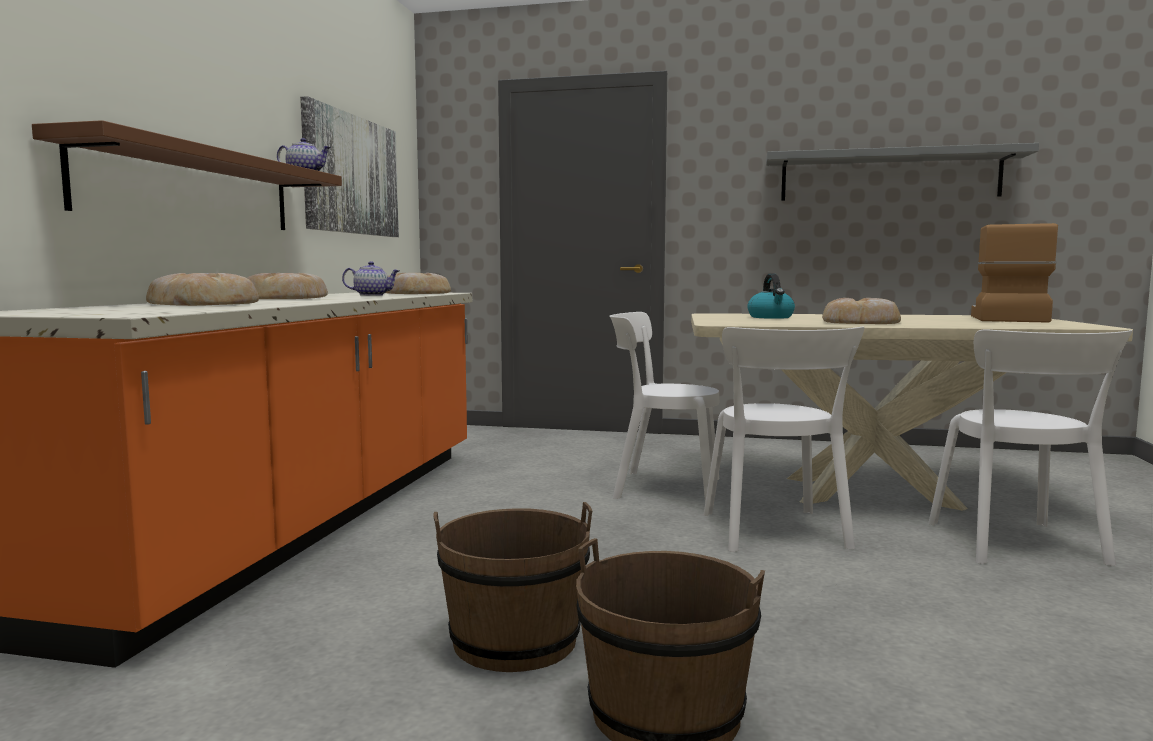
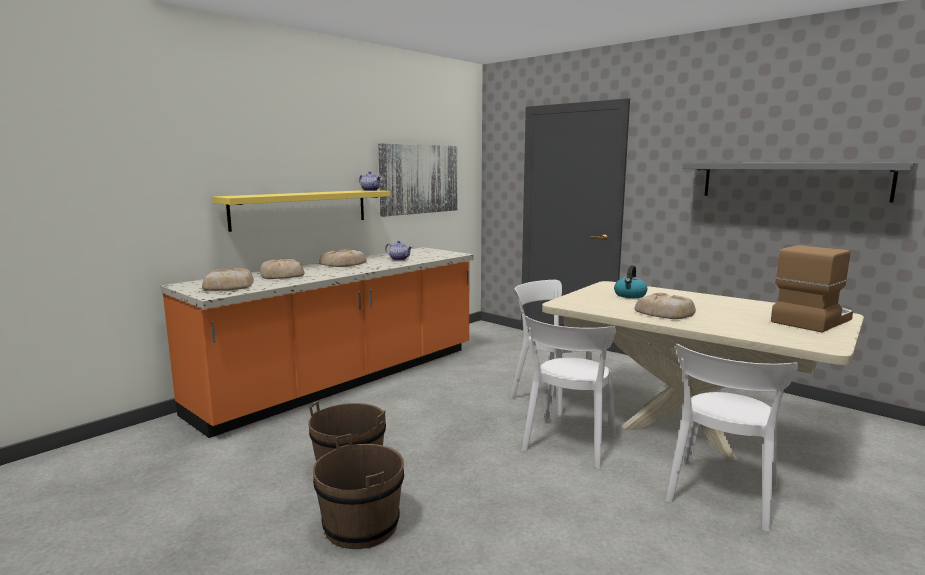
camera: 30 degrees right, 5 degrees up
(192, 189) = (301, 209): brown shelf -> yellow shelf
(415, 293) = (434, 255): bread -> bread (228, 286)

